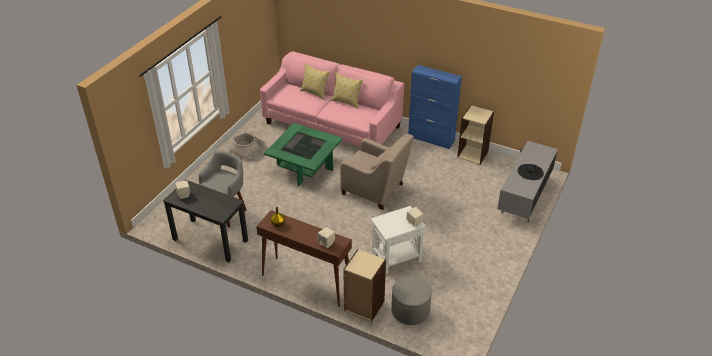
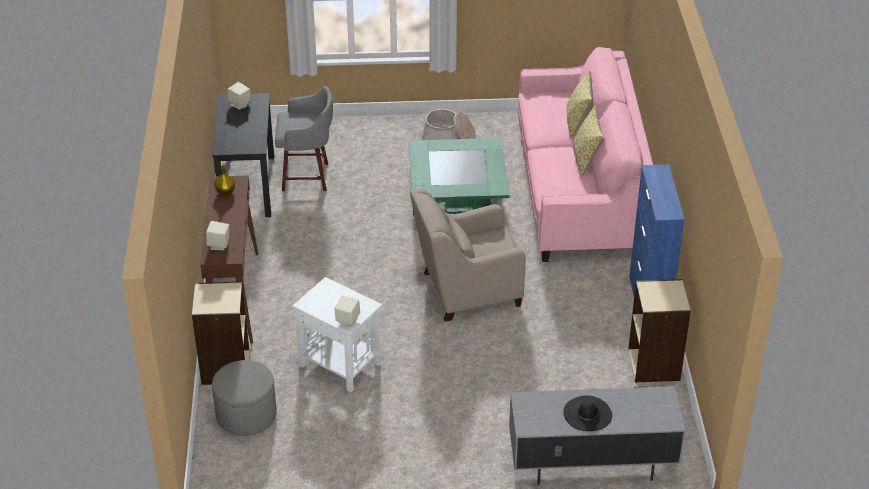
camera: 60 degrees right, 0 degrees up
(375, 190) = (467, 290): beige armchair -> beige armchair turned 75 degrees clockwise

